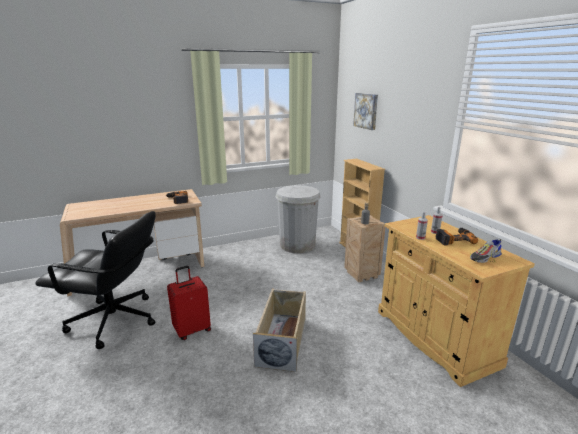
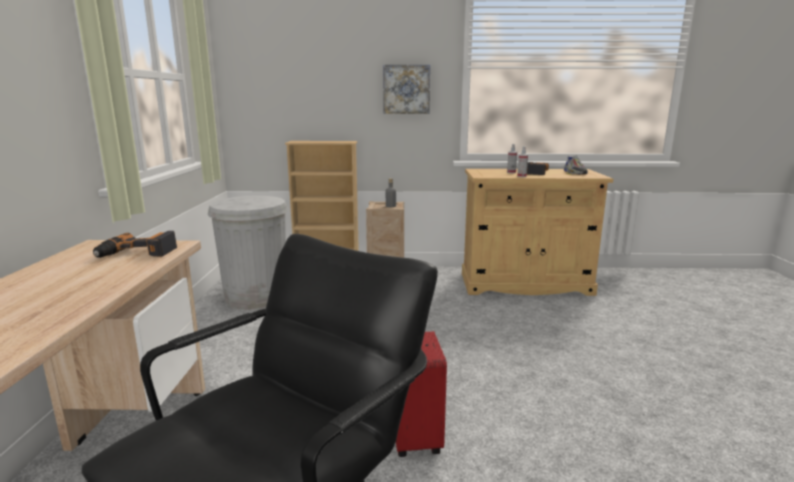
camera: 65 degrees left, 5 degrees down
(282, 340) = (489, 361): beige storage box -> none
(366, 111) = (299, 68): picture -> picture (406, 89)

